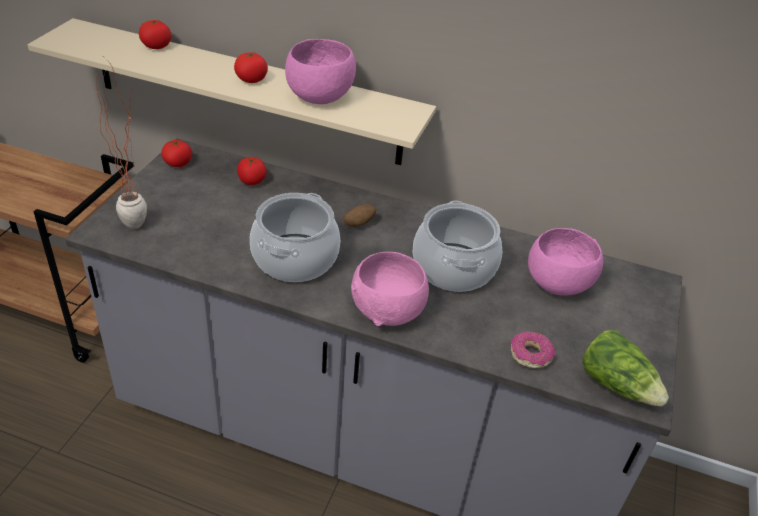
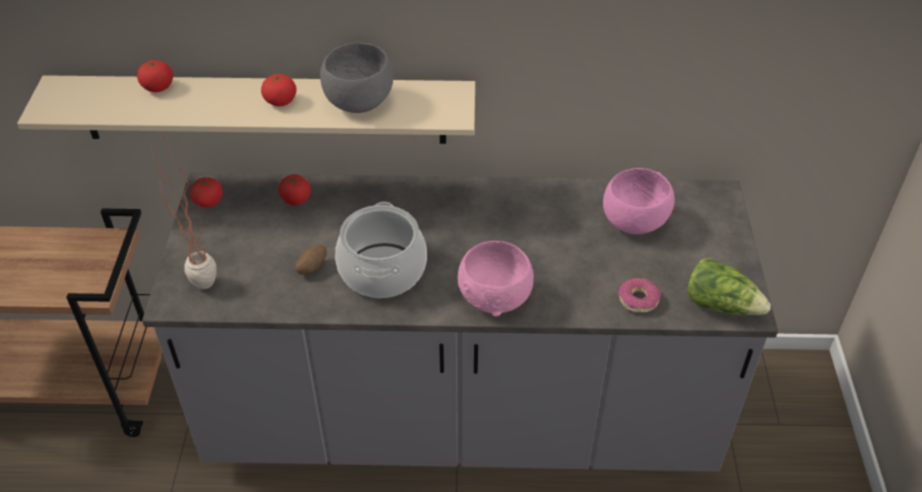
camera: 15 degrees left, 5 degrees up
(319, 97) = (359, 103): pink bowl -> grey bowl
(359, 223) = (425, 215): potato -> potato (312, 268)
(453, 267) = (534, 235): cooking pot -> none

